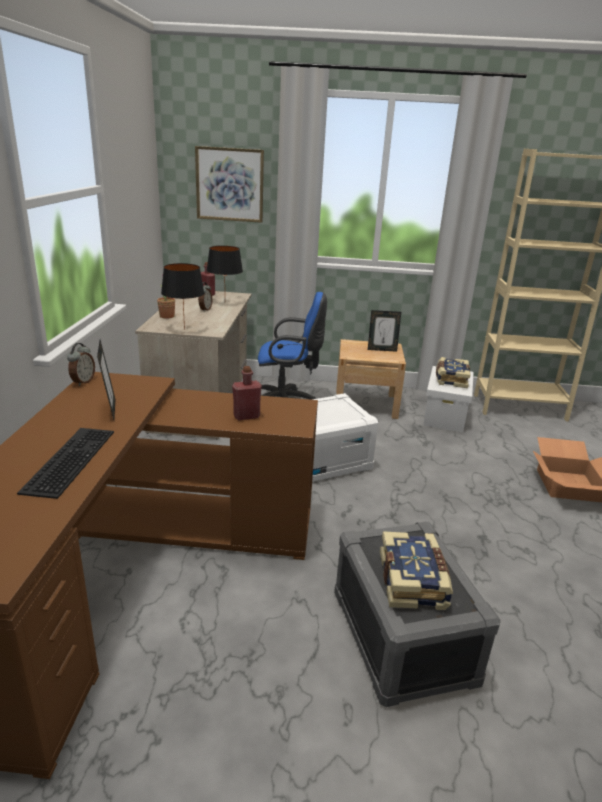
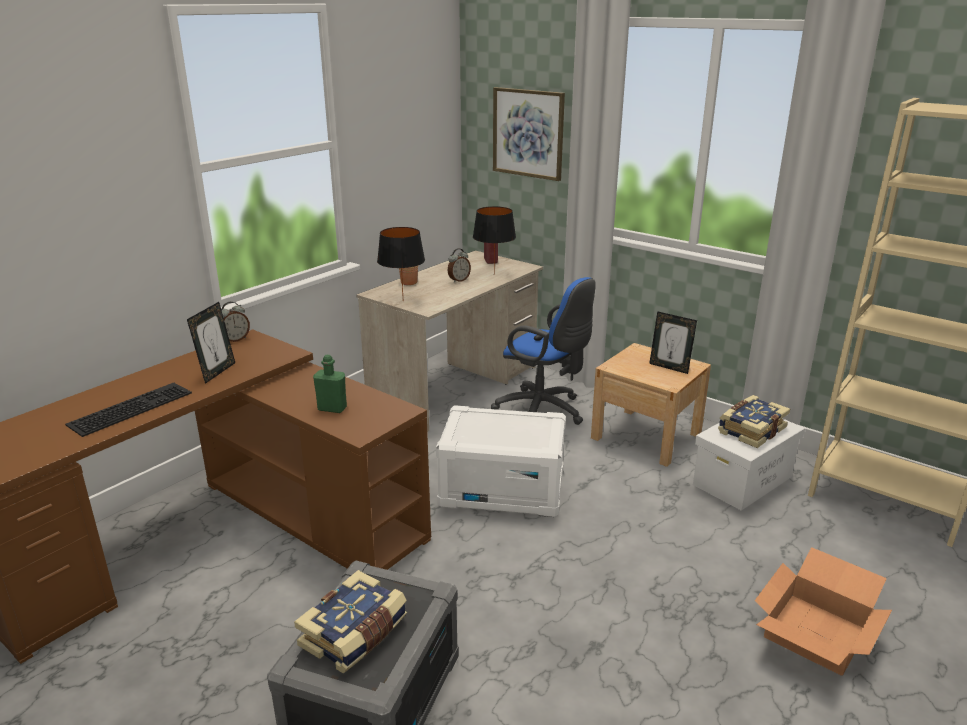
camera: 35 degrees right, 0 degrees up
(246, 416) = (332, 408): red bottle -> green bottle

